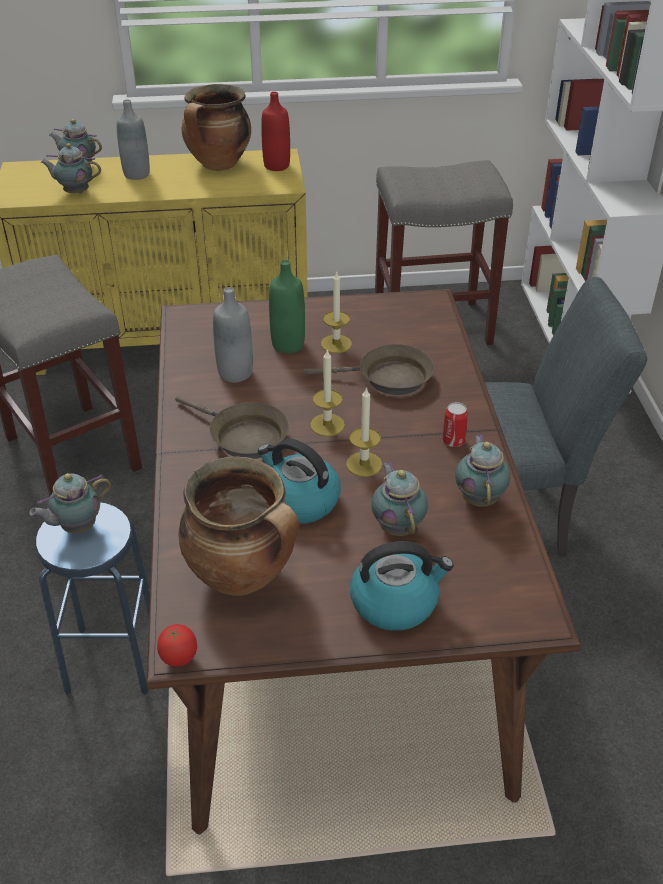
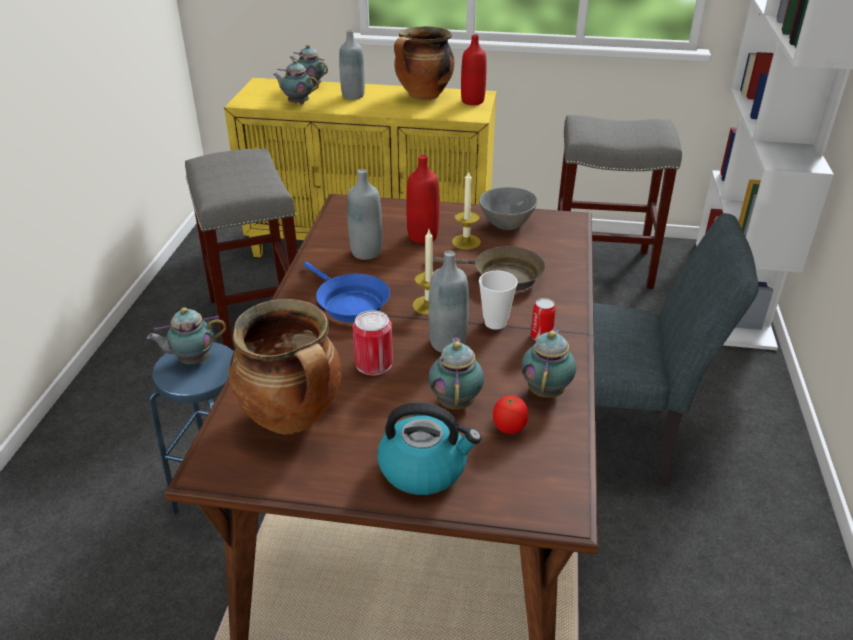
camera: 15 degrees right, 5 degrees down
(179, 659) = (201, 478): tomato -> tomato (509, 429)
(243, 437) = (349, 303): brown frying pan -> blue frying pan
(288, 344) = (423, 236): green bottle -> red bottle
(299, 501) = (373, 363): kettle -> can
(364, 464) = (447, 343): candle -> grey bottle
(368, 315) = (505, 223): none -> grey bowl
(402, 433) = (495, 323): none -> cup

